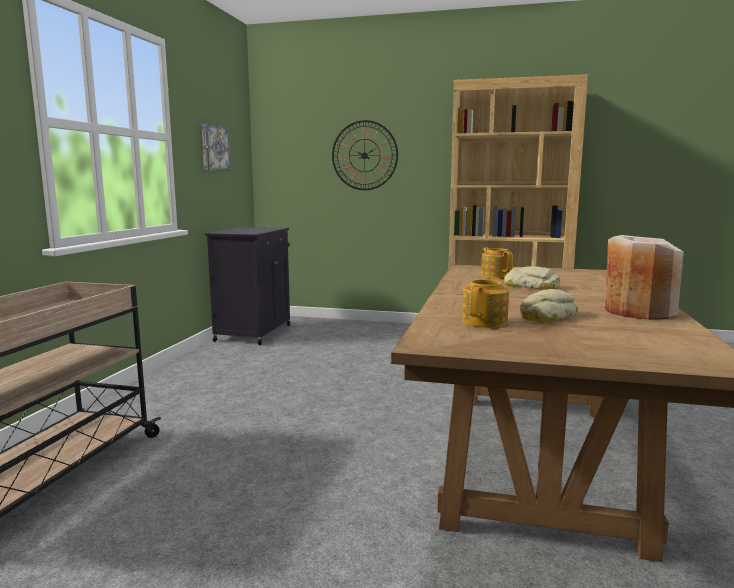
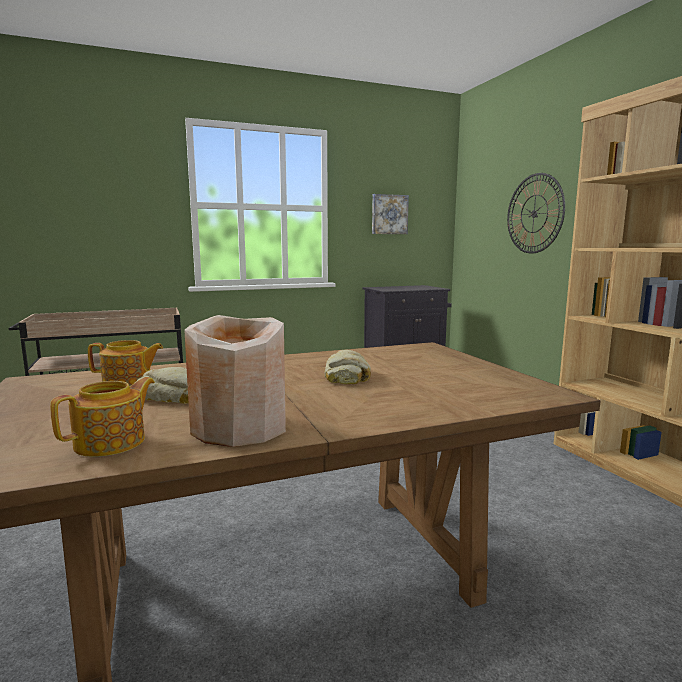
camera: 55 degrees right, 0 degrees up
(496, 276) = (383, 360): teapot -> teapot (112, 442)

